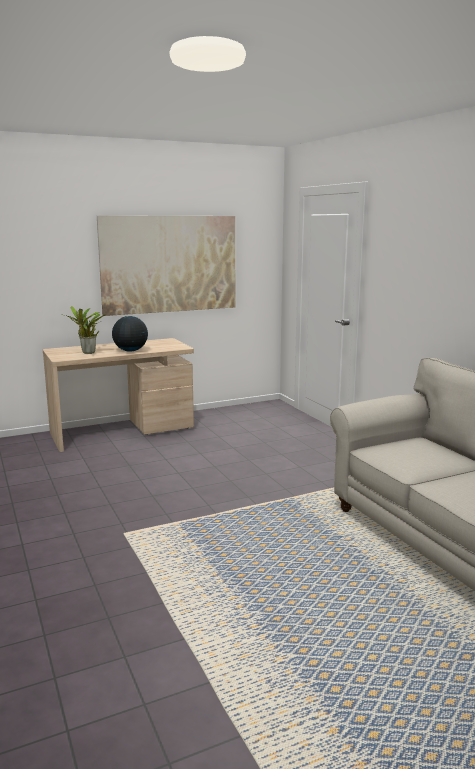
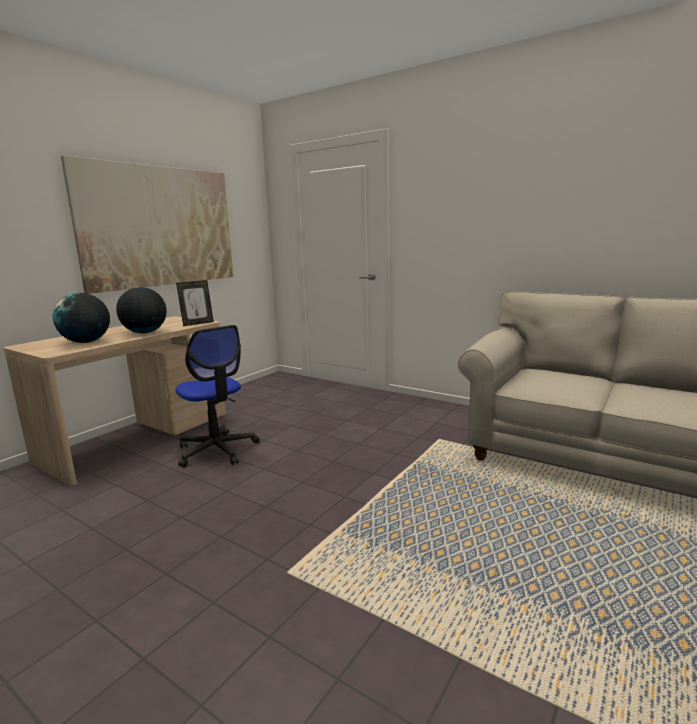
camera: 30 degrees left, 0 degrees up
(88, 353) = (86, 342): potted plant -> globe
(162, 452) = (217, 450): none -> office chair
(175, 348) = (197, 323): none -> picture frame

